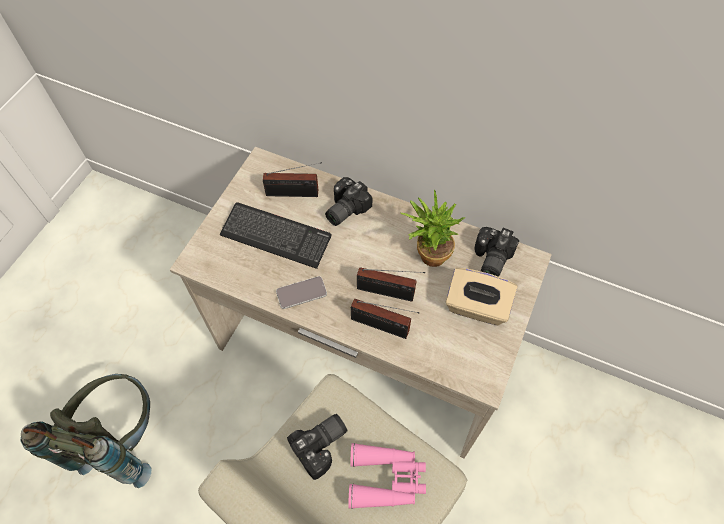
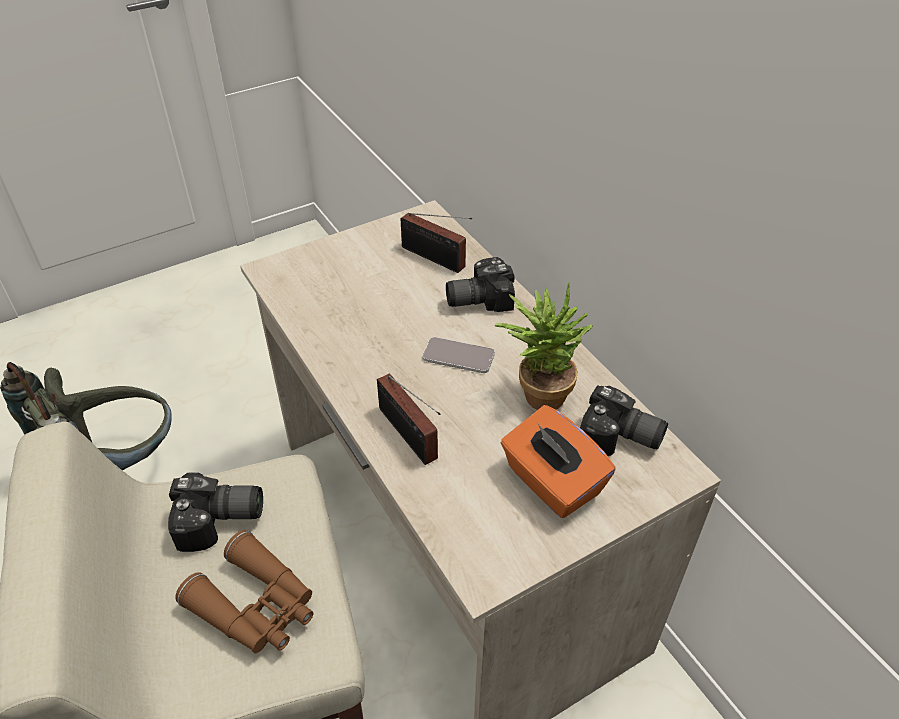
camera: 35 degrees right, 15 degrees down
(276, 236) = (375, 288): keyboard -> none
(301, 293) = (349, 353): phone -> phone (458, 356)
(387, 479) = (256, 606): pink binoculars -> brown binoculars
(388, 292) = (451, 406): radio -> none
(476, 307) = (552, 482): beige tissue box -> orange tissue box
(489, 259) = (619, 439): camera -> camera turned 120 degrees counterclockwise

